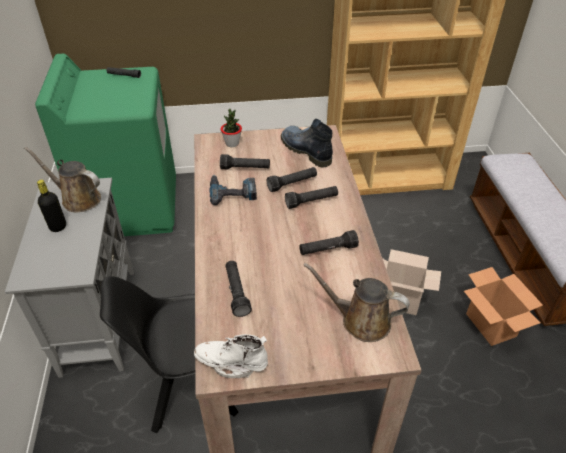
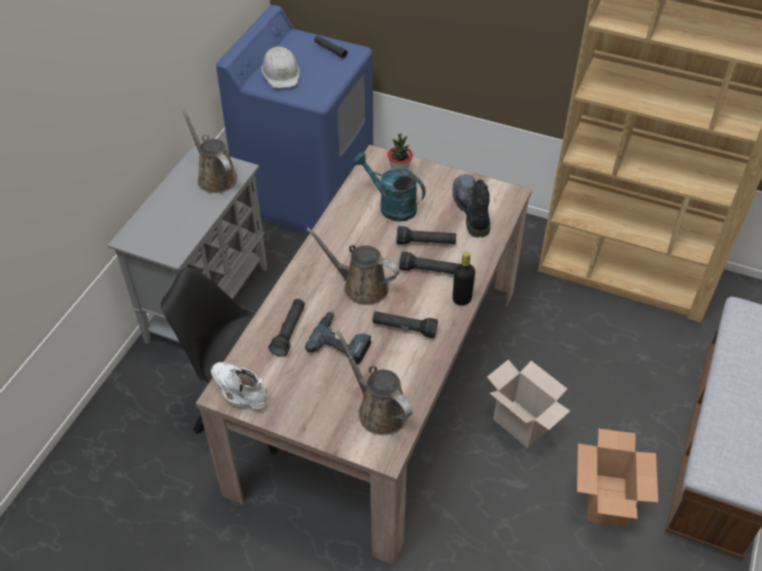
camera: 30 degrees right, 5 degrees up
(58, 227) = (182, 200): black bottle -> black bottle (461, 299)
(94, 100) = (281, 73): none -> white hard hat
(132, 207) = (307, 193): green washing machine -> blue washing machine
(232, 192) = (359, 227): power drill -> power drill (341, 341)
(245, 168) = (391, 206): black flashlight -> turquoise watering can
(268, 233) = (361, 286): none -> brown watering can

